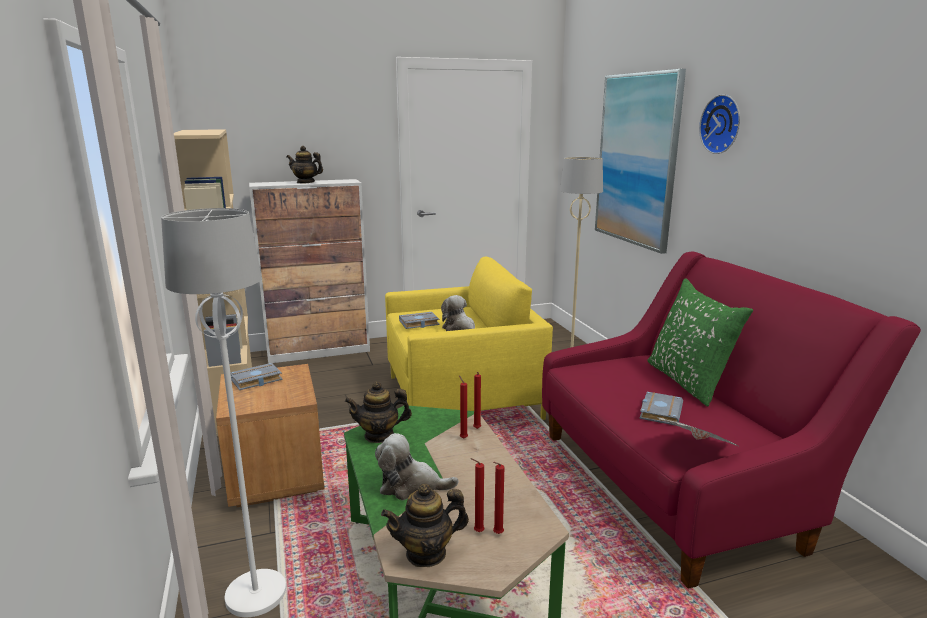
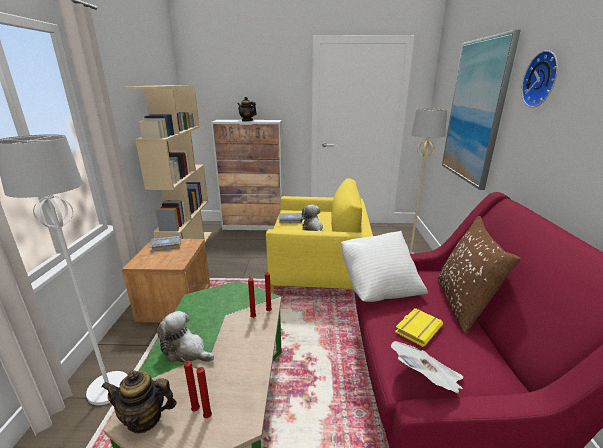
camera: 20 degrees right, 5 degrees up
(379, 435) = (202, 302): teapot -> none
(590, 381) = (379, 287): none -> white pillow
(659, 411) = (417, 328): grey book -> yellow book
(689, 382) = (463, 304): green pillow -> brown pillow

